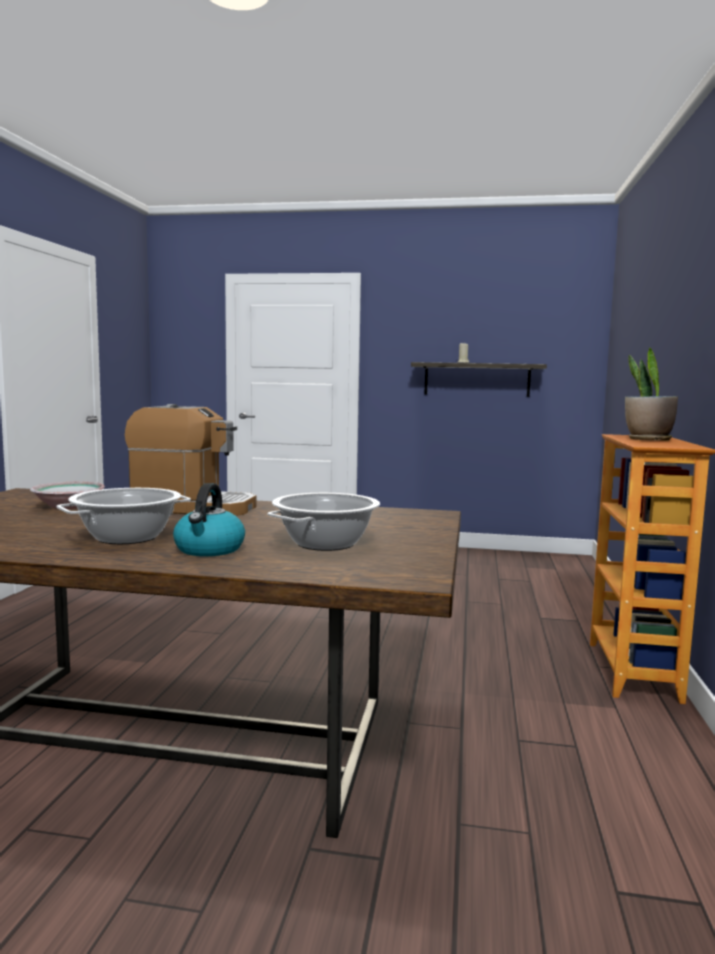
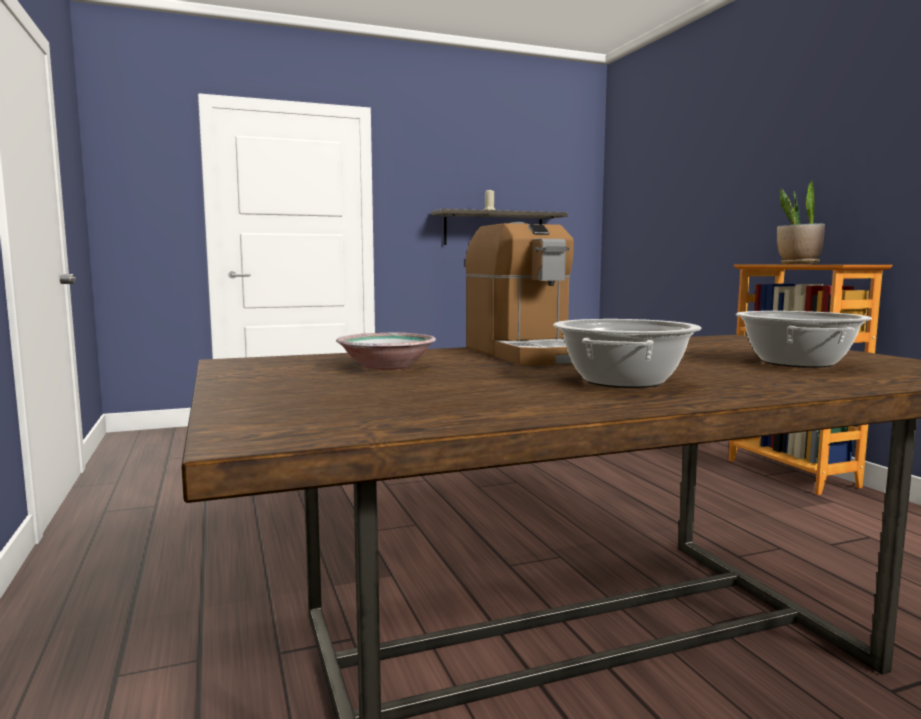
camera: 30 degrees left, 0 degrees up
(193, 508) = (528, 353): coffee machine -> coffee machine turned 90 degrees clockwise
(209, 549) = (750, 378): kettle -> none

